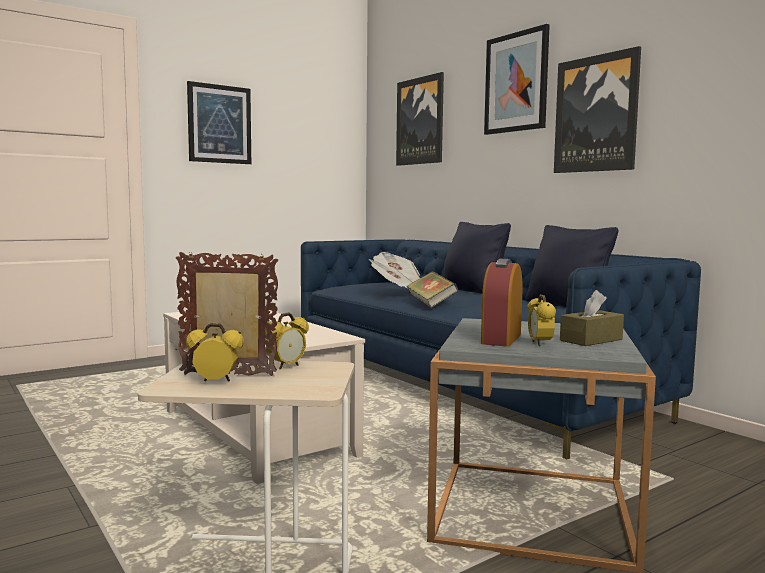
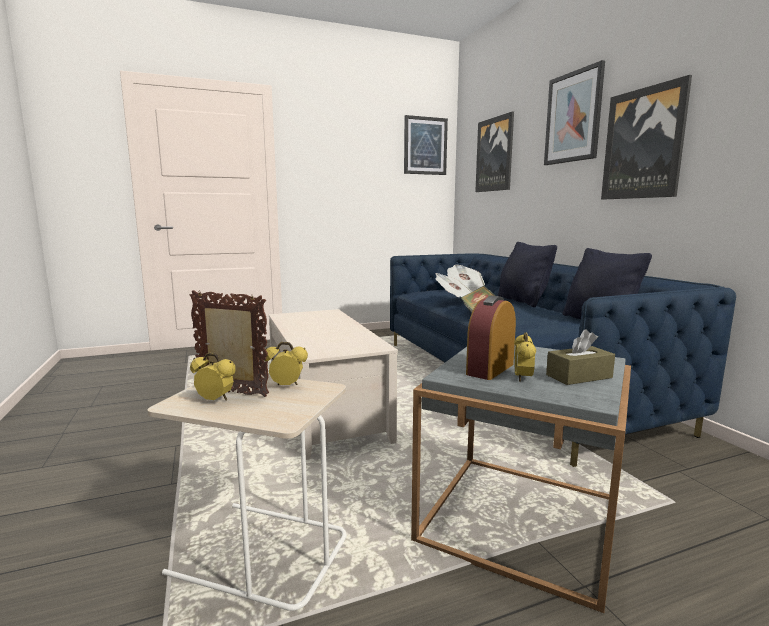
camera: 15 degrees right, 5 degrees up
(219, 124) = (335, 164): picture -> picture (425, 146)
(286, 367) = (287, 386): alarm clock -> alarm clock turned 150 degrees counterclockwise

